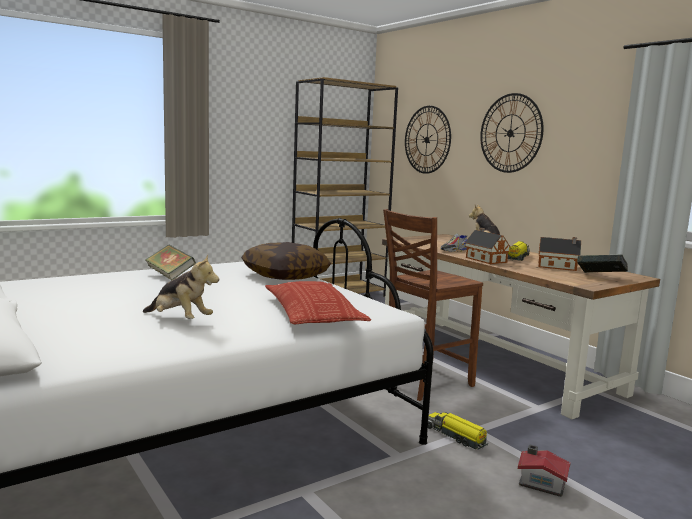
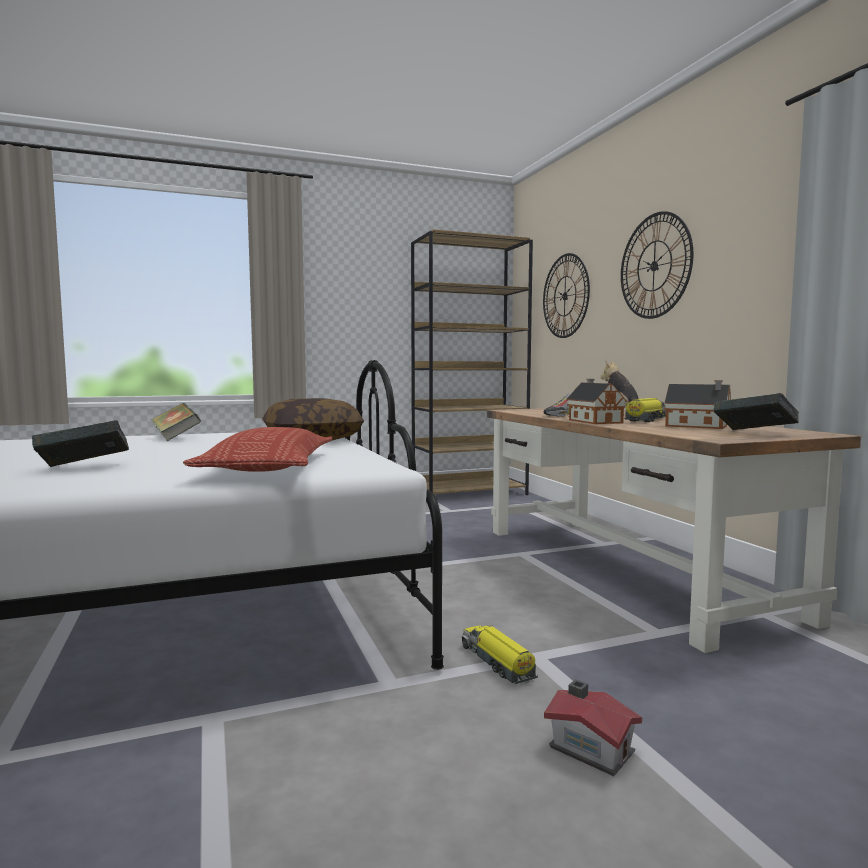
camera: 15 degrees right, 5 degrees down
(180, 320) = (84, 468): plush toy -> book
(423, 383) = (503, 590): brown chair -> none

